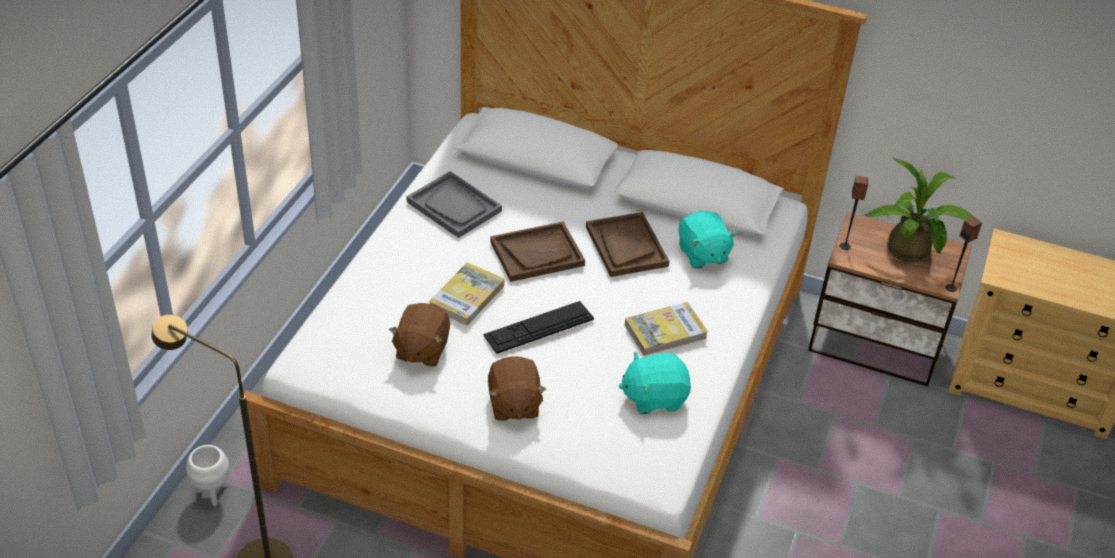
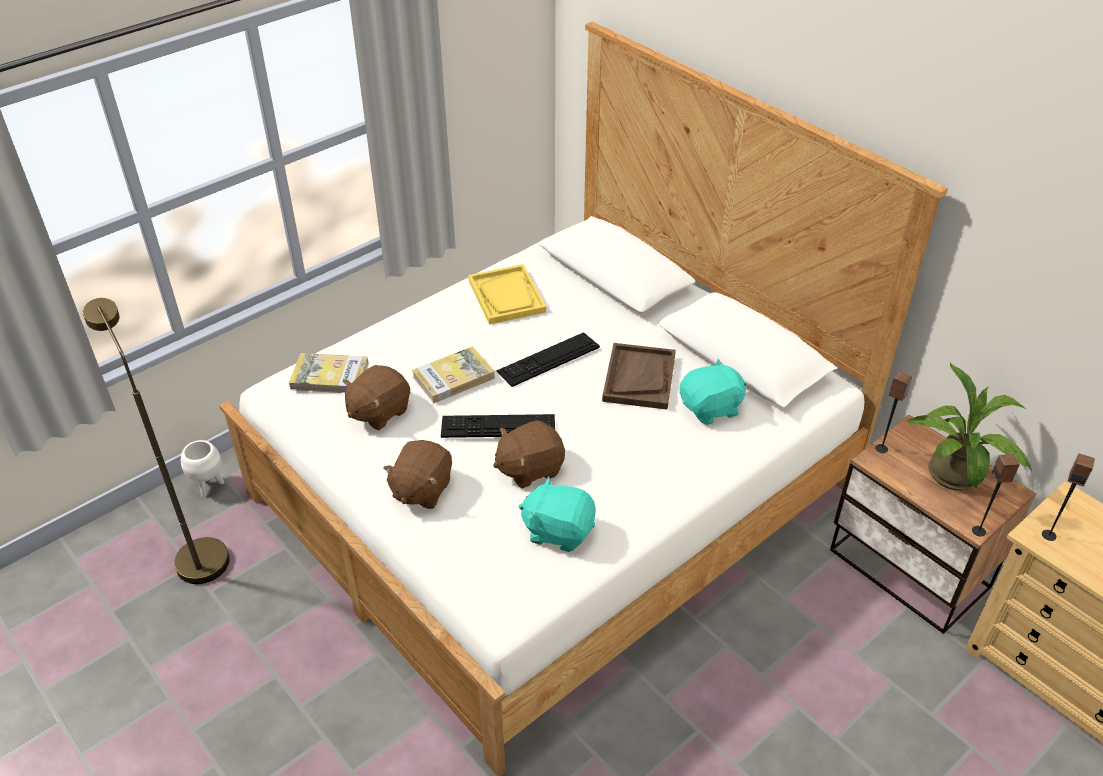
camera: 30 degrees right, 0 degrees up
(454, 206) = (507, 296): grey tray -> yellow tray
(537, 253) = (548, 359): brown tray -> keyboard
(591, 354) = (529, 468): none -> brown plush toy
(665, 331) = (617, 470): book -> book (330, 376)
(702, 254) = (711, 408): turquoise plush toy -> turquoise plush toy turned 120 degrees counterclockwise
(1007, 273) = (1049, 535): none -> speaker

